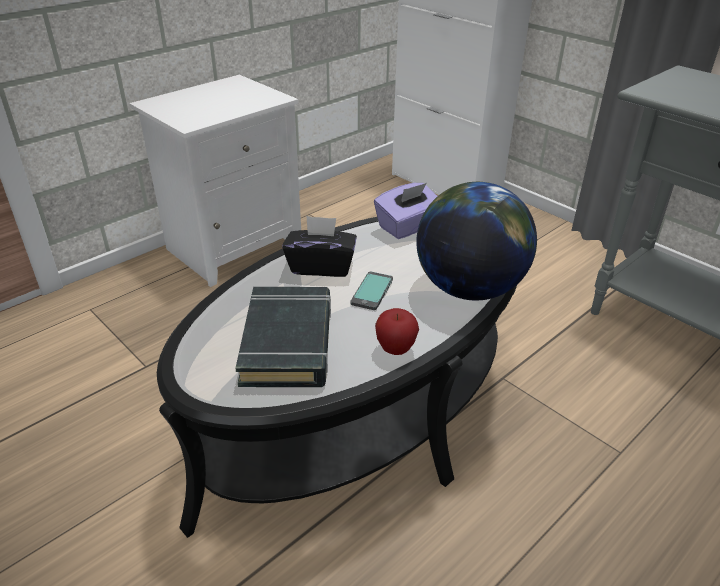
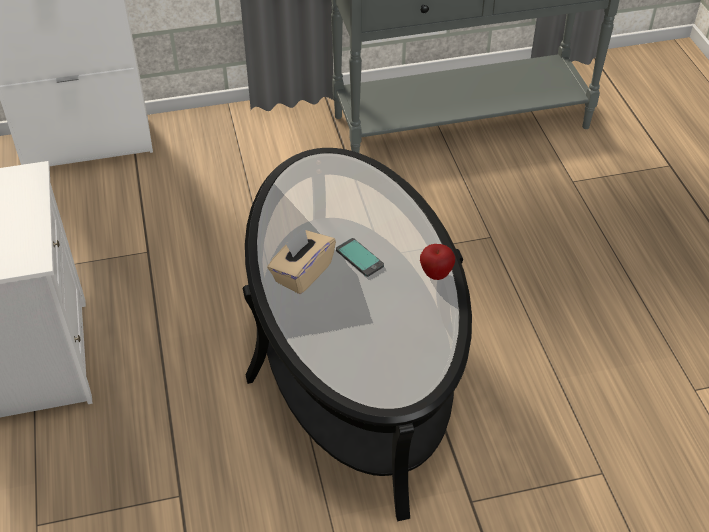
camera: 60 degrees left, 10 degrees up
(288, 343) = (389, 329): black book -> none
(321, 266) = (302, 273): black tissue box -> beige tissue box
(408, 227) = (287, 198): purple tissue box -> none
(469, 288) = (395, 205): globe -> none

